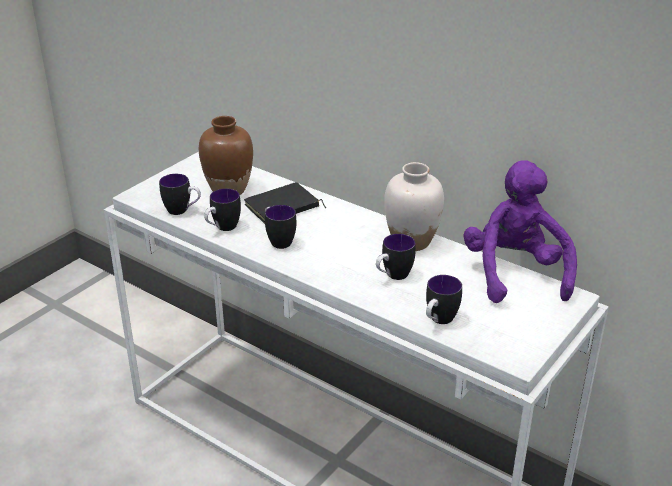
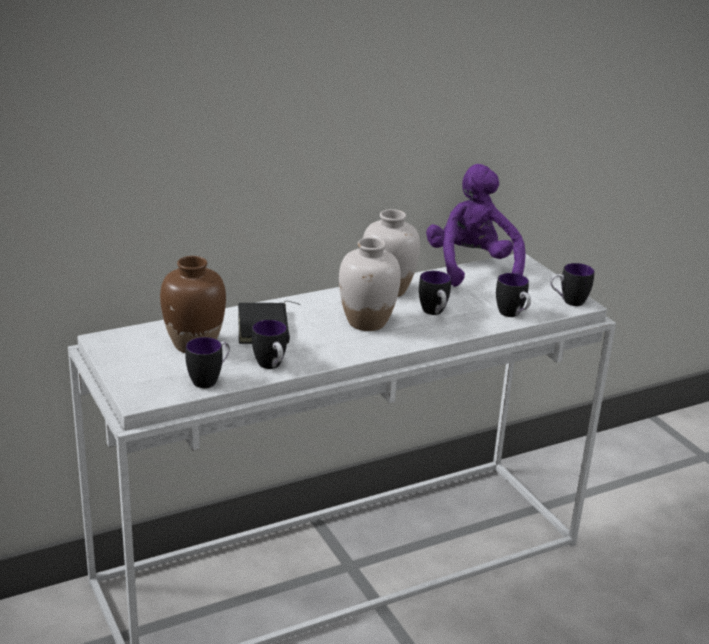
camera: 65 degrees left, 5 degrees down
(278, 240) = (325, 345): mug -> mug (568, 302)
(338, 248) = (367, 322): none -> white vase
(514, 273) = (471, 268): purple plush toy -> purple plush toy turned 60 degrees clockwise

